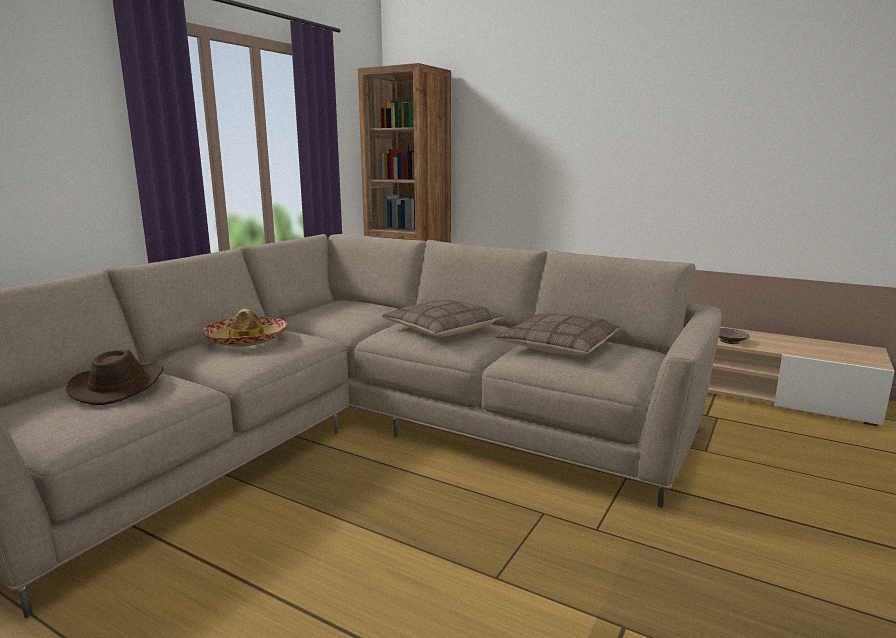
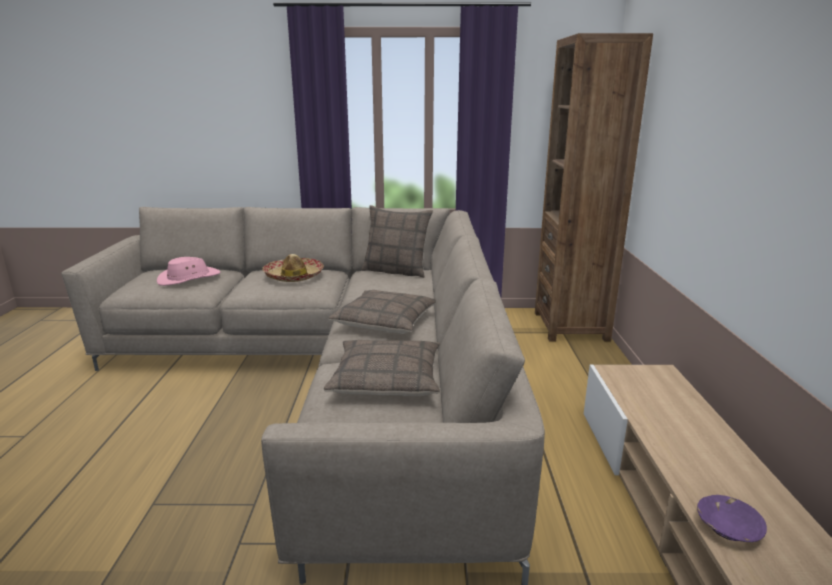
camera: 60 degrees right, 5 degrees up
(119, 386) = (189, 278): brown hat -> pink hat
(319, 307) = (396, 271): none -> pillow
(729, 341) = (727, 528): brown bowl -> purple bowl

